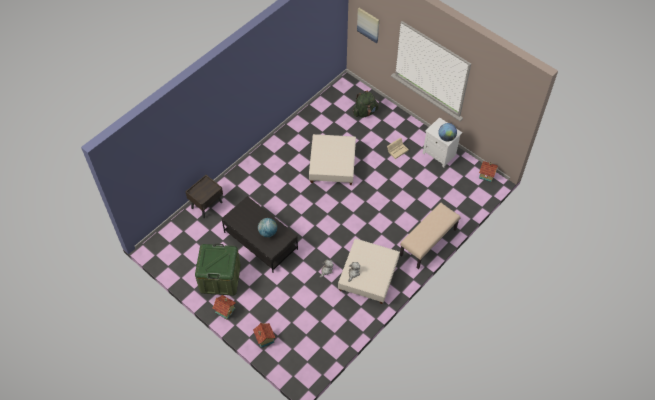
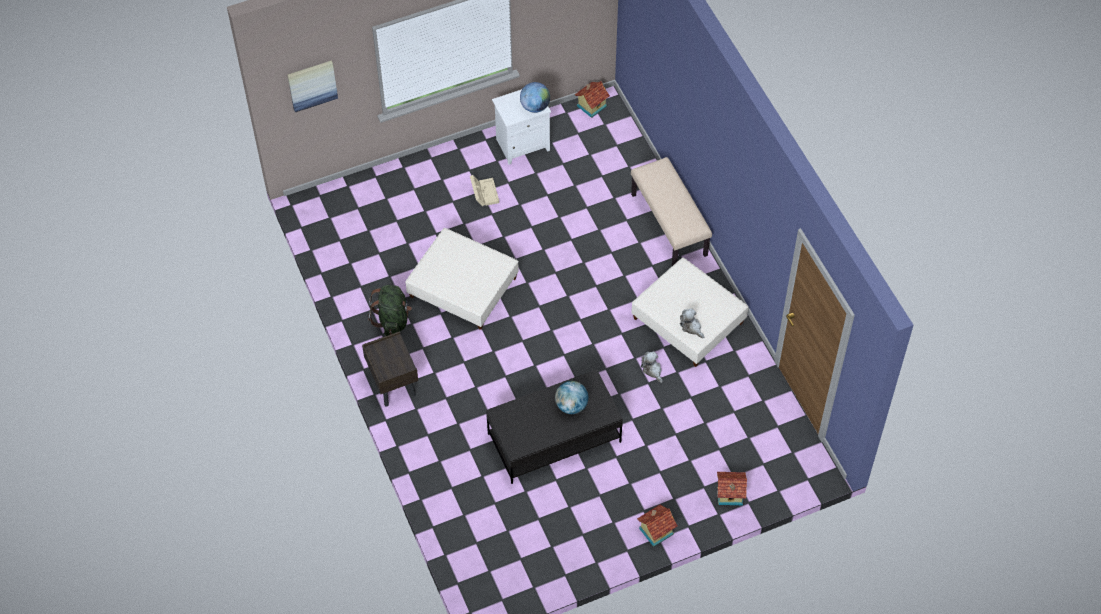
camera: 65 degrees left, 0 degrees up
(207, 205) = (442, 491): brown nightstand -> brown nightstand (392, 383)
(220, 278) = (594, 518): green storage box -> none
(365, 112) = (385, 204): green backpack -> green backpack (392, 320)

